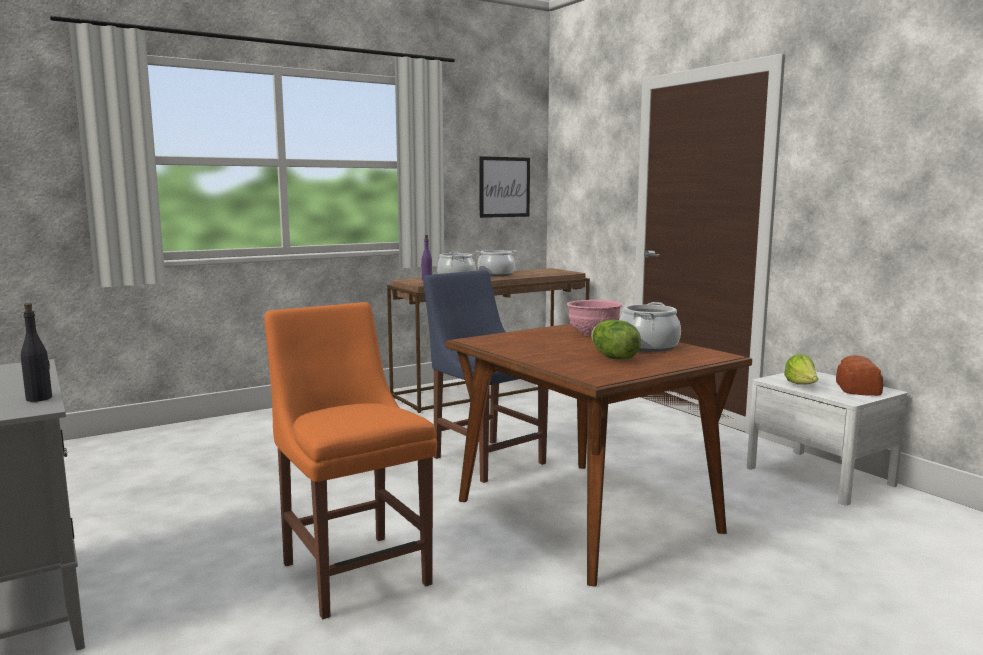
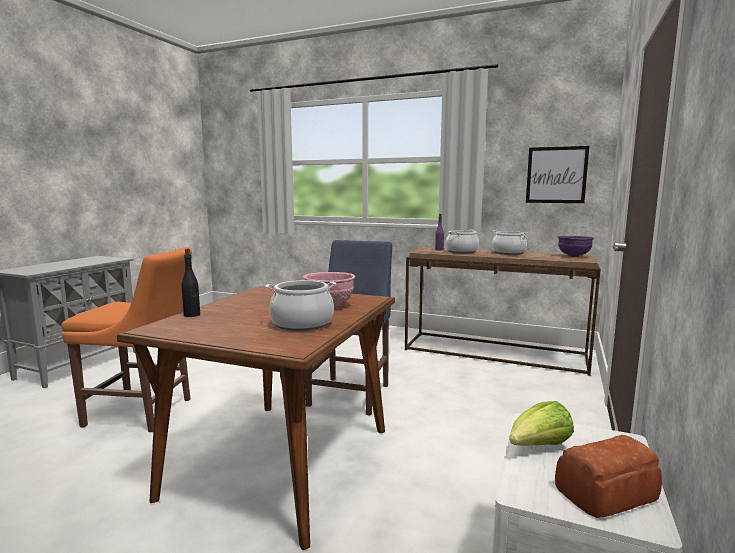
camera: 55 degrees right, 0 degrees up
(39, 398) = (49, 270): black bottle -> black bottle (192, 315)
(353, 570) = (143, 412): orange chair -> orange chair turned 75 degrees clockwise
(549, 270) = (574, 256): none -> purple bowl
(613, 357) = (239, 322): lettuce -> none

